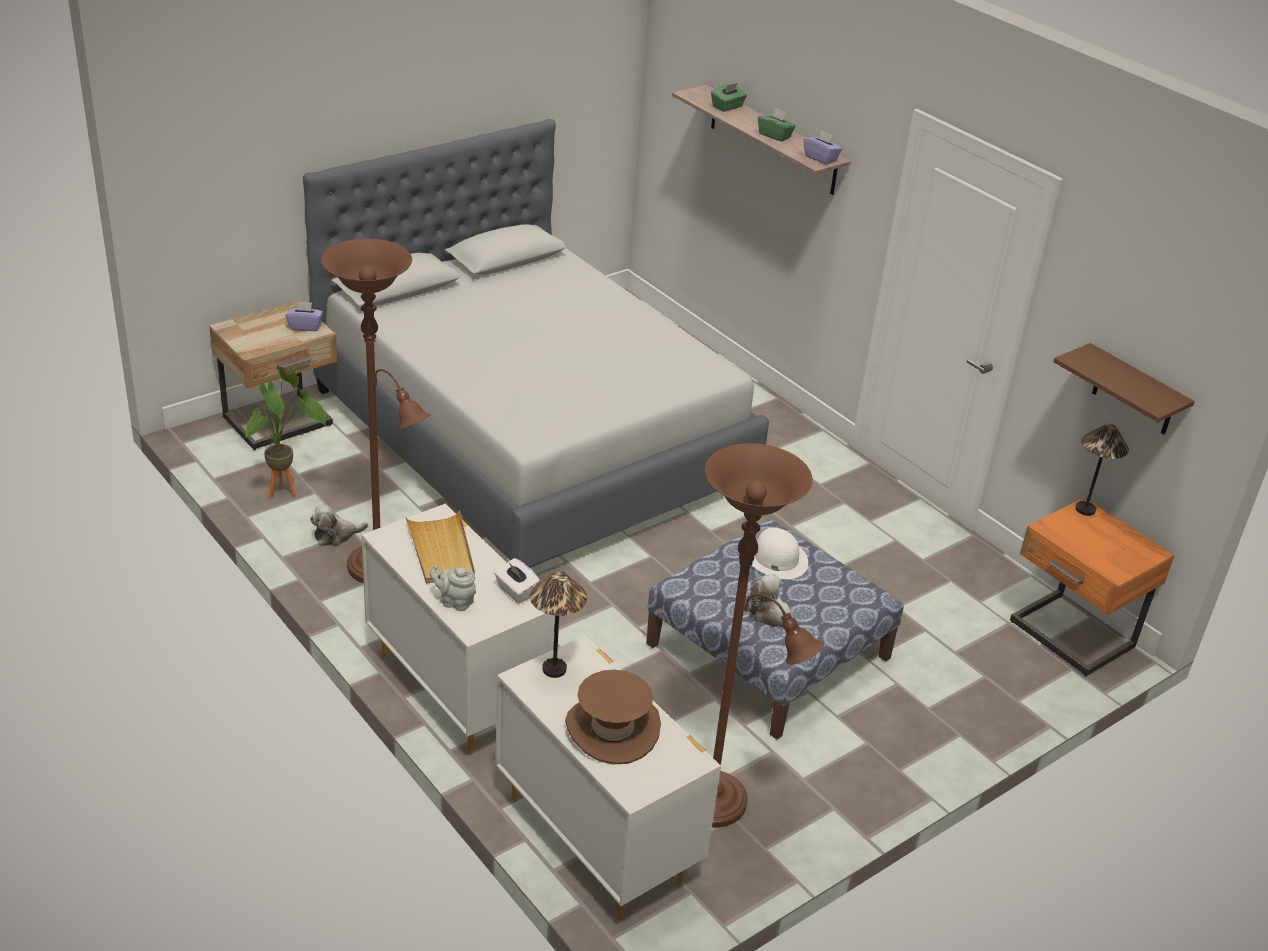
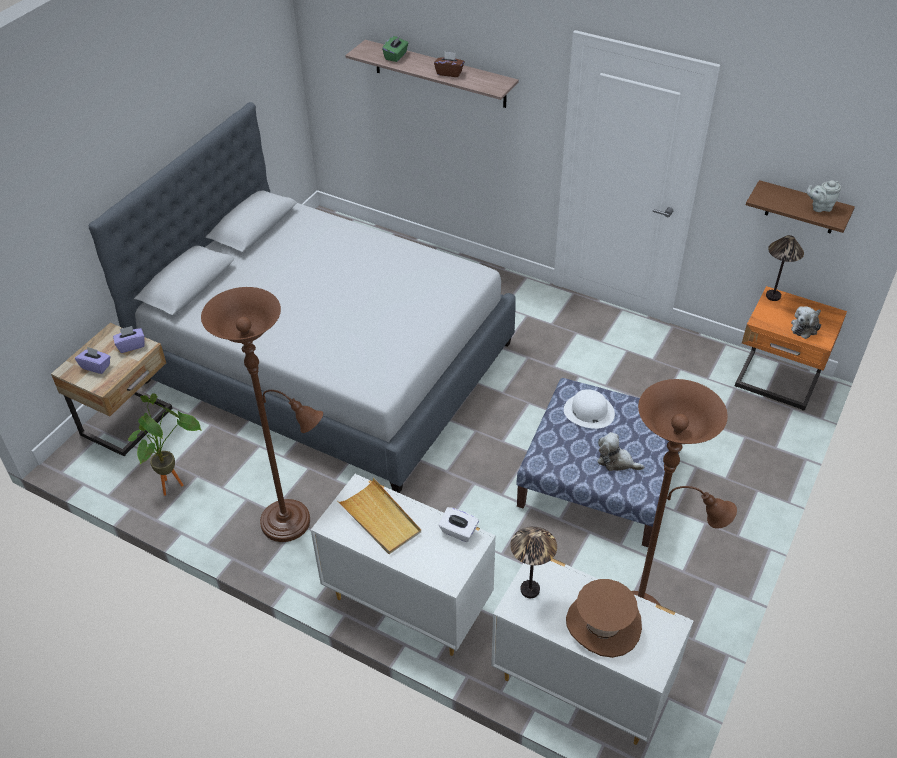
camera: 20 degrees left, 10 degrees up
(336, 535) = (237, 508): plush toy -> plush toy (805, 327)
(455, 602) = (420, 561): grey teapot -> grey teapot (820, 207)
(775, 135) = (449, 73): green tissue box -> brown tissue box
(820, 158) = (496, 84): purple tissue box -> purple tissue box (96, 366)

